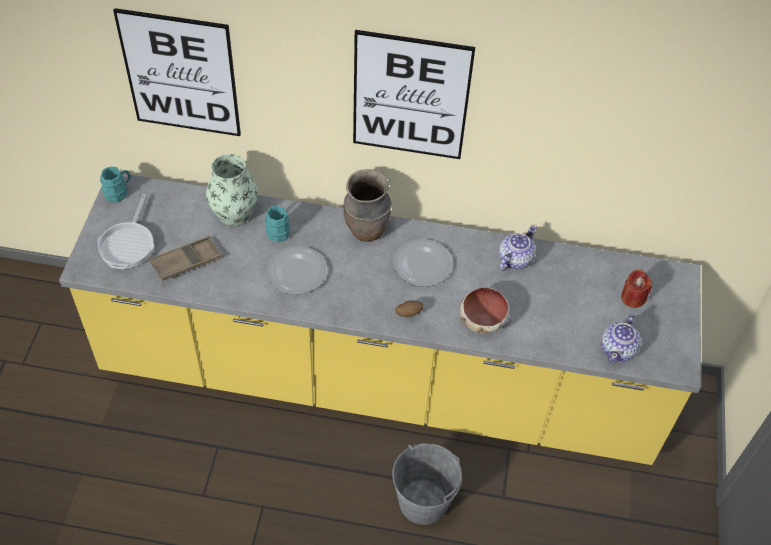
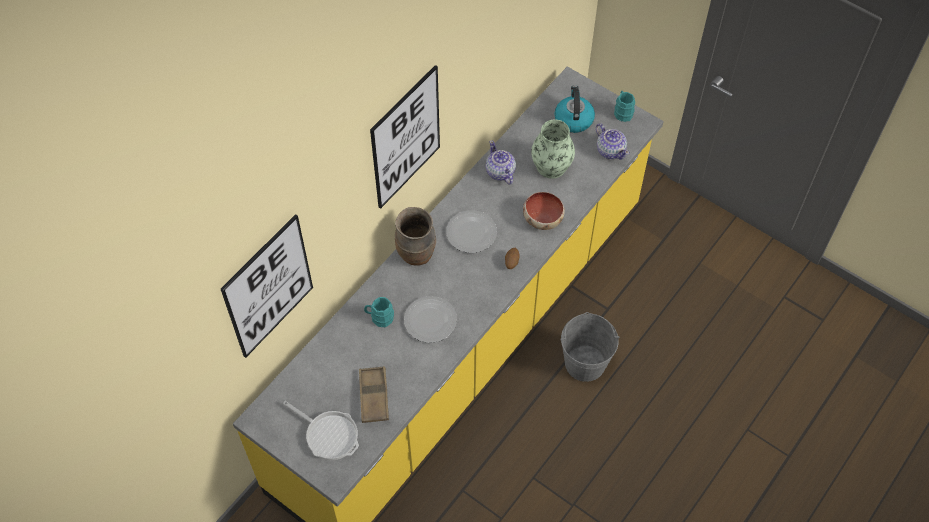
camera: 60 degrees left, 5 degrees up
(119, 192) = (264, 423): turquoise mug -> turquoise mug (622, 112)
(234, 212) = (341, 341): vase -> vase (551, 166)
(633, 298) = (573, 119): red candle -> kettle

